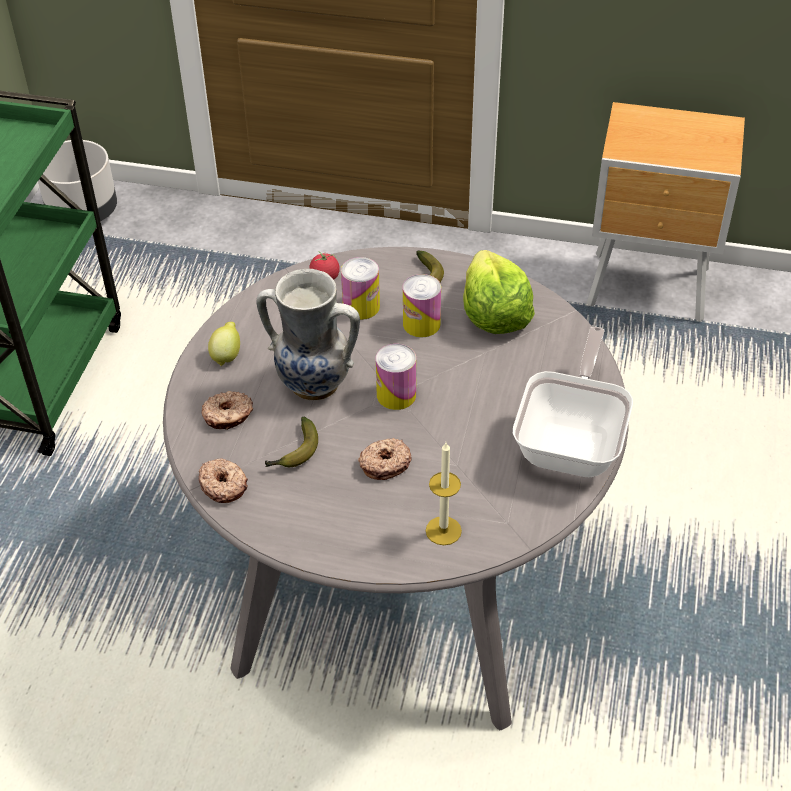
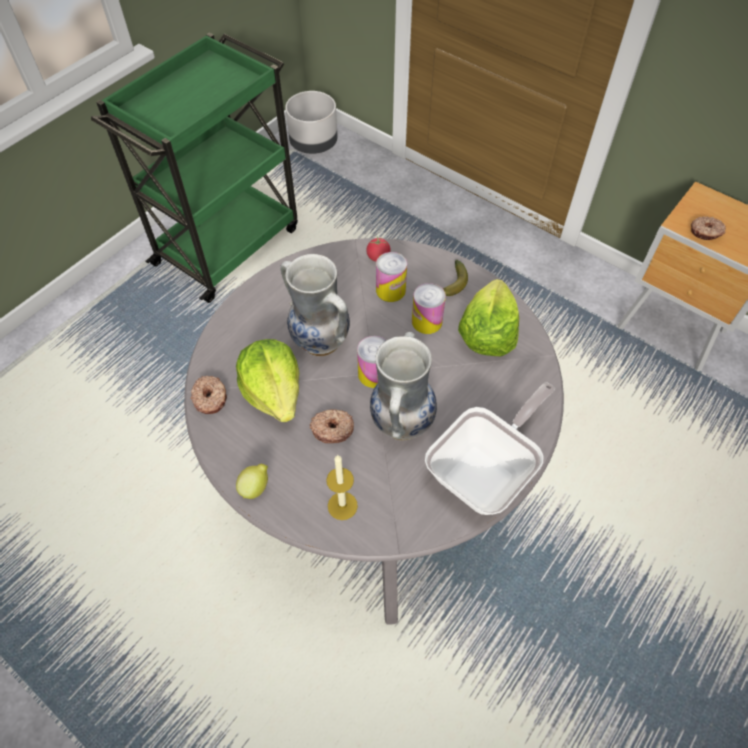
camera: 25 degrees right, 10 degrees up
(227, 355) = (274, 294): lemon -> lemon (255, 487)
(228, 416) = (246, 343): donut -> donut (705, 232)
(294, 452) = (274, 392): banana -> lettuce
(455, 430) = (400, 422): none -> vase

